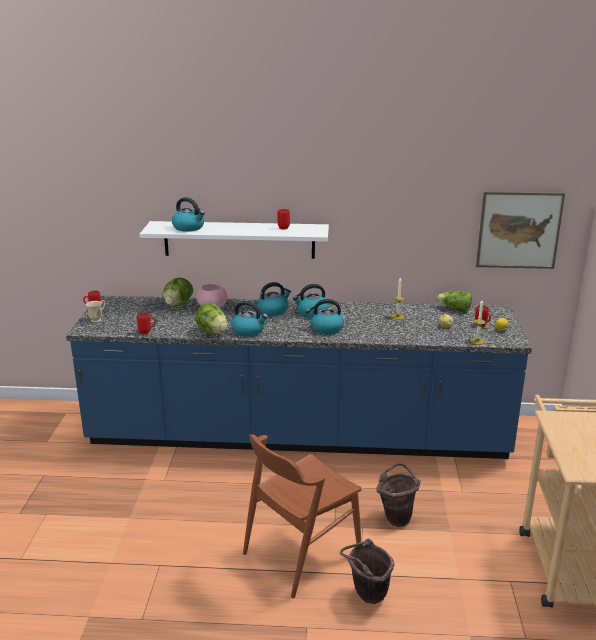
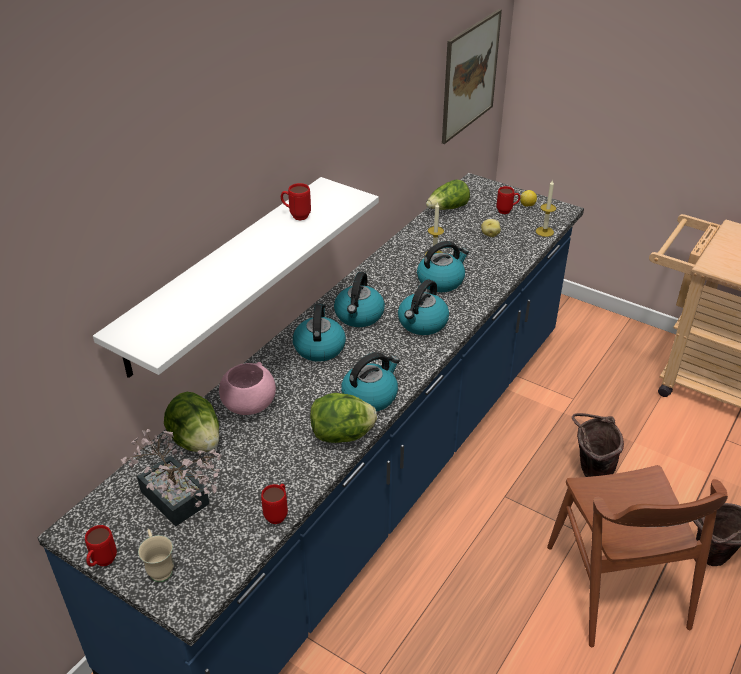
camera: 60 degrees left, 15 degrees up
(137, 312) = (179, 503): none -> potted plant
(189, 227) = (192, 302): kettle -> kettle (441, 281)

